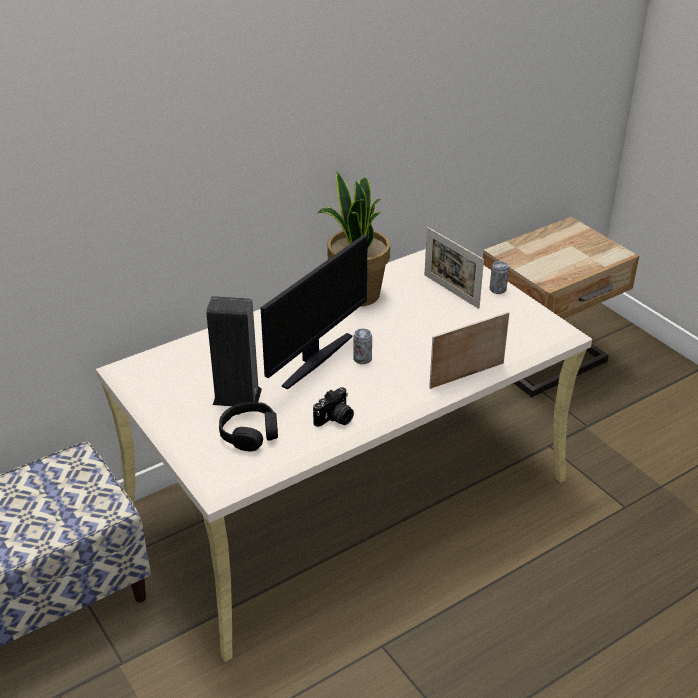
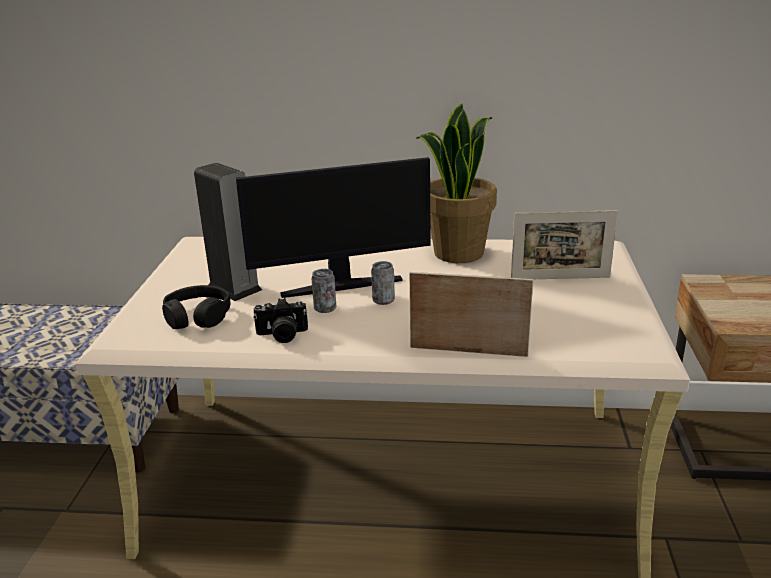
camera: 40 degrees right, 10 degrees down
(451, 291) = (560, 278): picture frame -> picture frame turned 90 degrees counterclockwise
(497, 290) = (617, 293): can -> can (325, 308)

